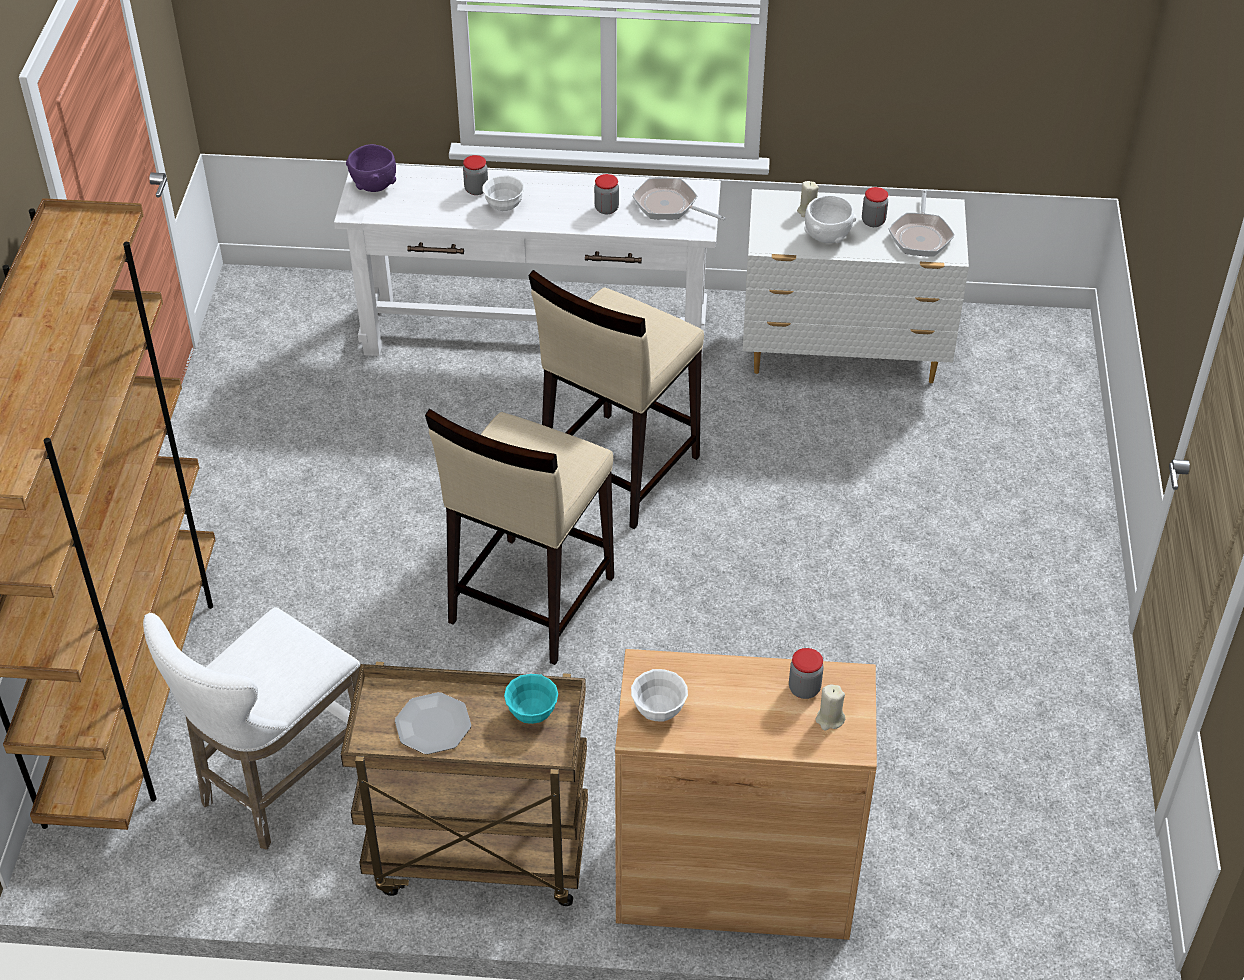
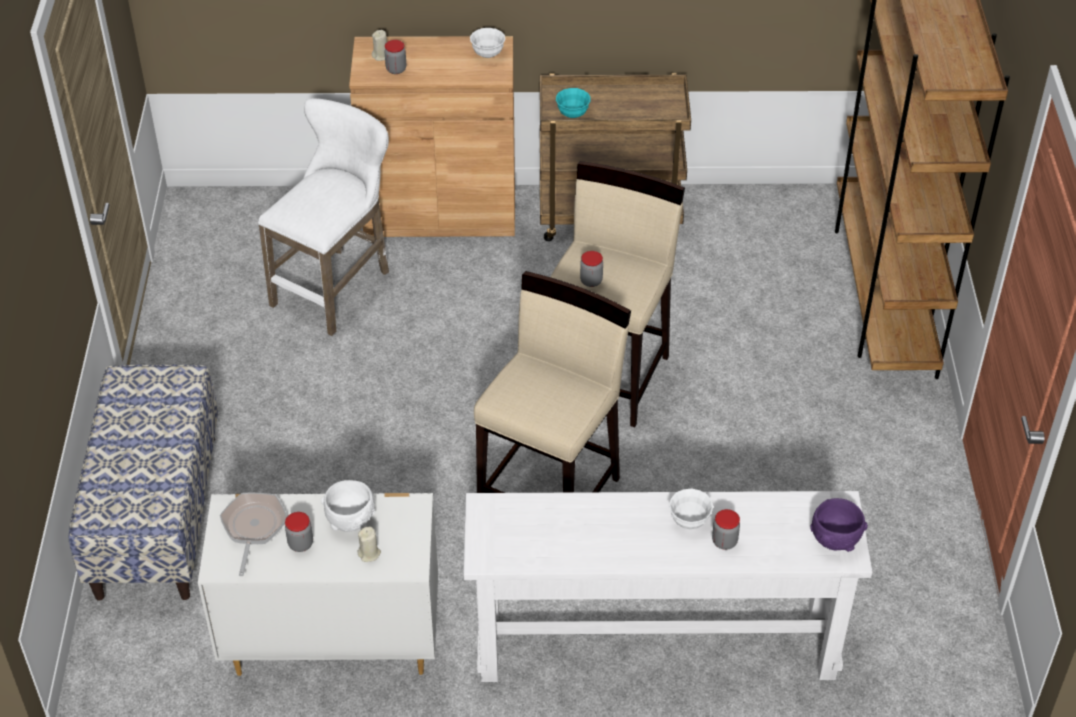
camera: 175 degrees right, 0 degrees up
(278, 784) = (756, 245): white stool -> white stool (337, 286)
(433, 725) = (635, 104): plate -> none
(606, 208) = (582, 525): jar -> jar (591, 281)
(669, 206) = (516, 534): frying pan -> none
(1048, 477) = (156, 514): none -> bench

